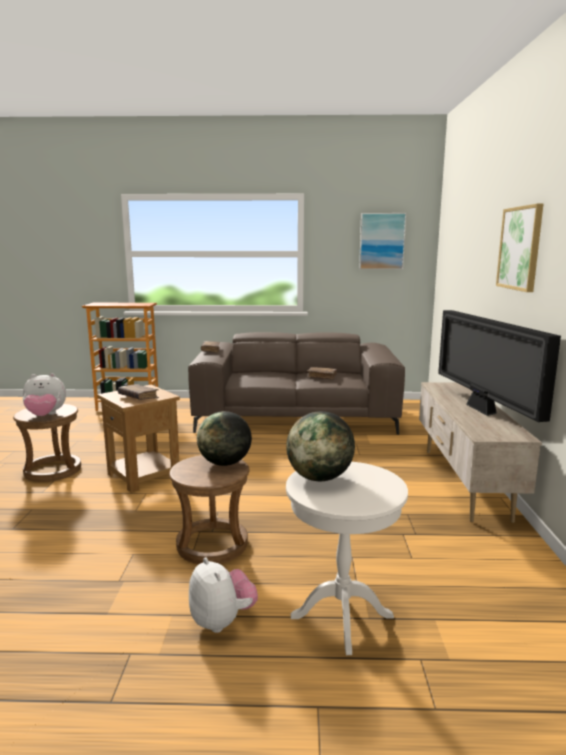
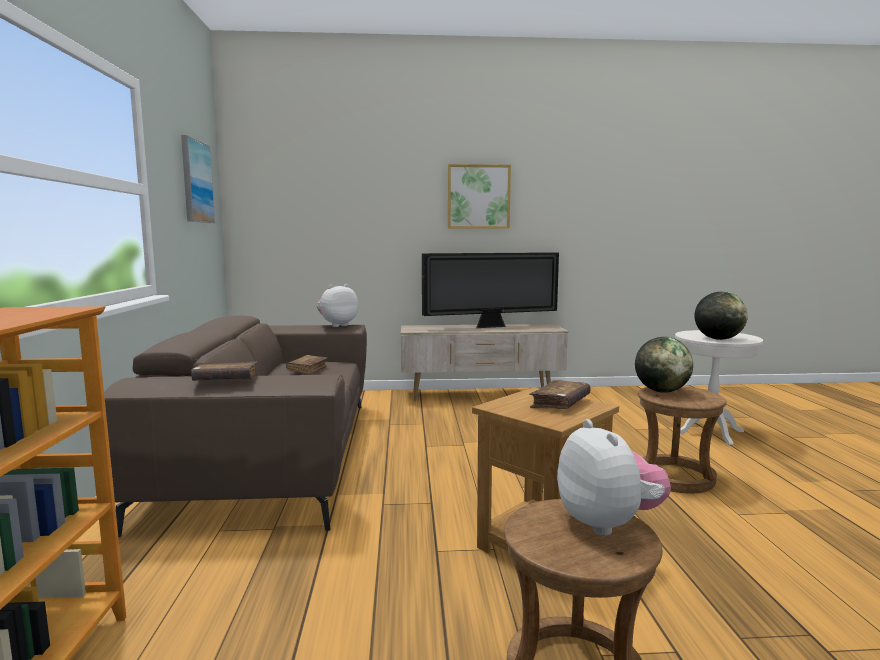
camera: 95 degrees left, 5 degrees down
(222, 621) = (767, 464): plush toy -> plush toy (337, 325)

